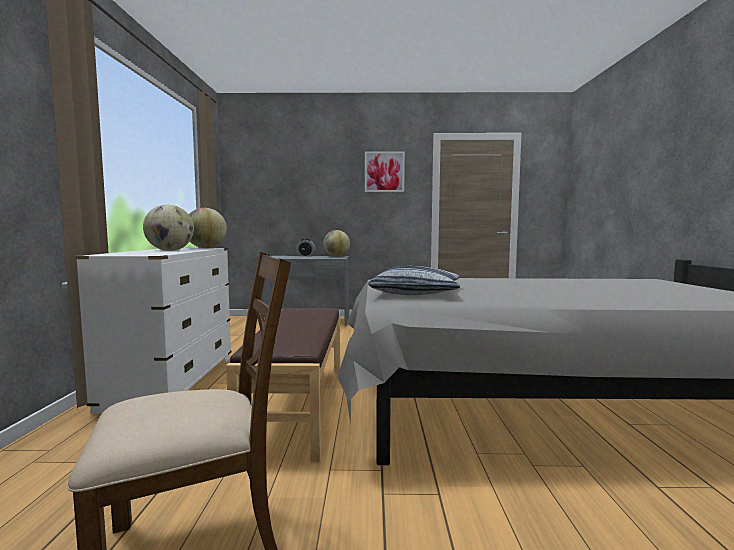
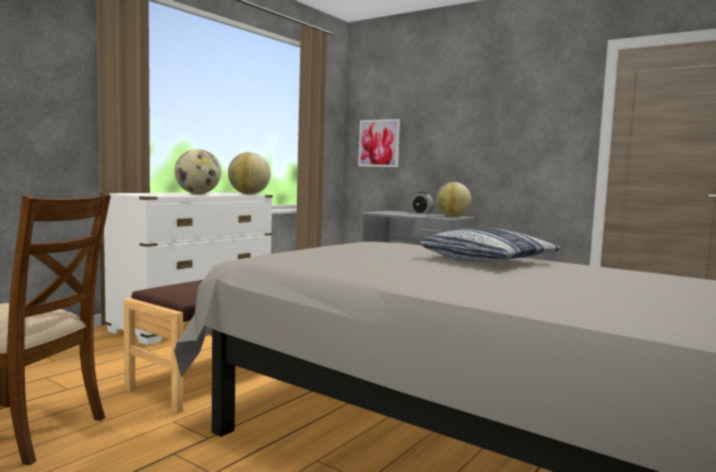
camera: 35 degrees right, 0 degrees up
(384, 172) = (530, 102): picture -> picture (379, 143)
(417, 292) = (321, 255): pillow -> pillow (488, 260)

